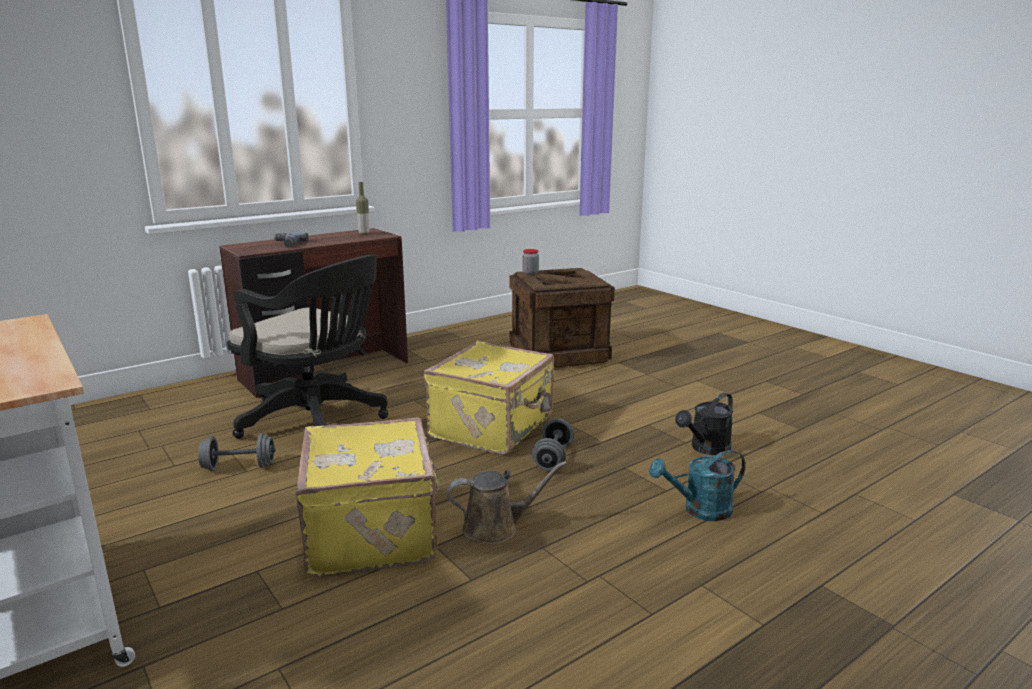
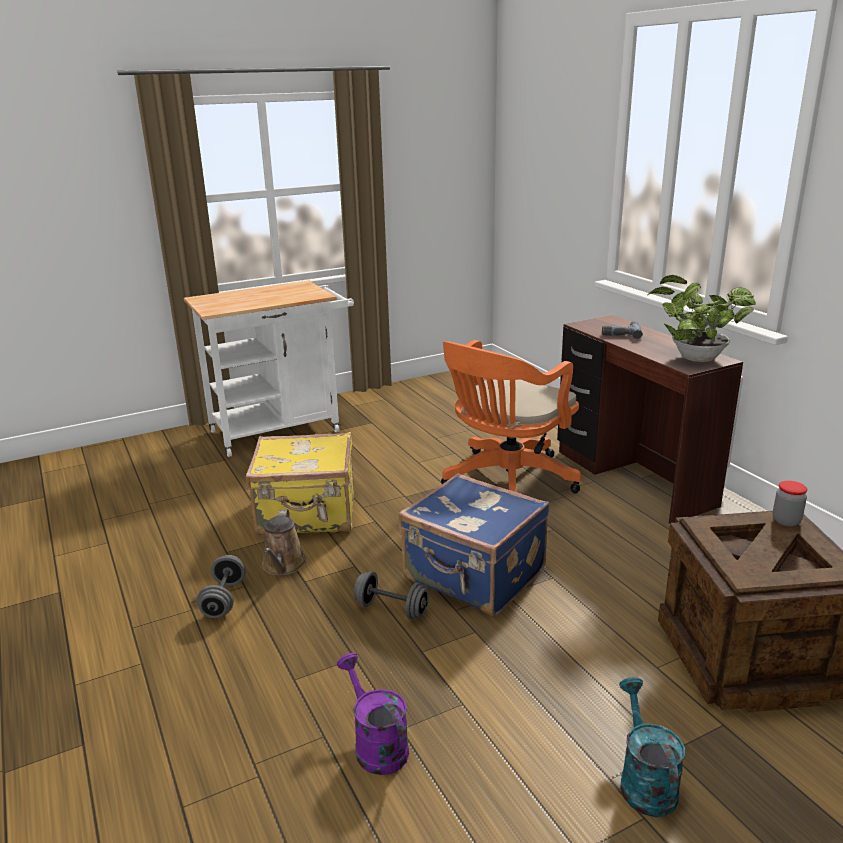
camera: 100 degrees right, 5 degrees up
(239, 467) = (425, 459): grey dumbbell -> grey dumbbell (224, 599)
(318, 420) = (505, 482): black office chair -> orange office chair
(364, 234) = (693, 358): bottle -> potted plant
(494, 428) = (474, 576): yellow suitcase -> blue suitcase
(699, 510) = (244, 694): turquoise watering can -> turquoise watering can (644, 780)
(706, 449) = (376, 744): black watering can -> purple watering can

